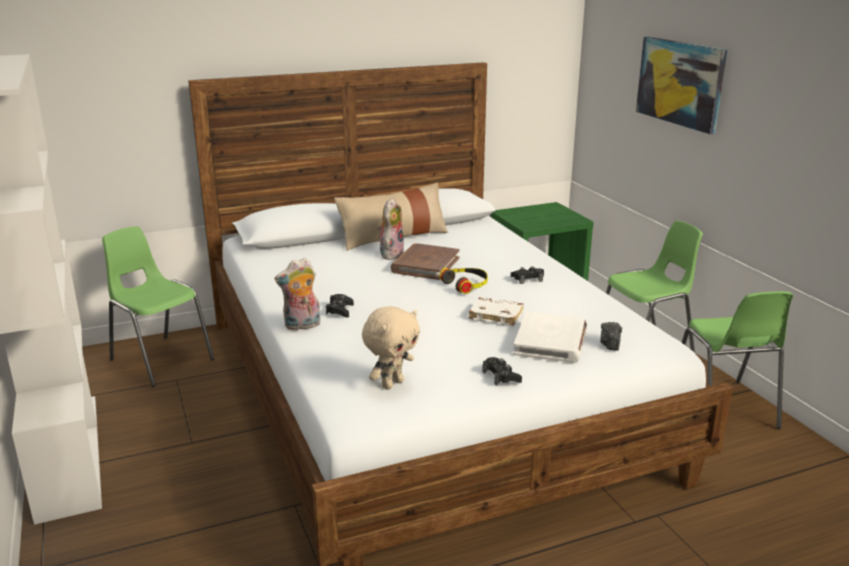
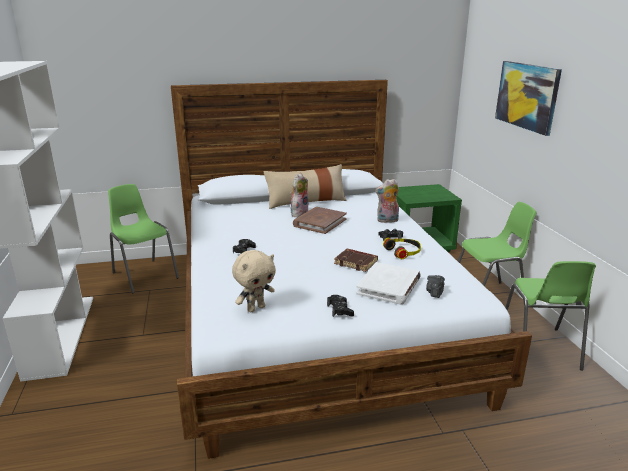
camera: 10 degrees right, 0 degrees up
(302, 326) = (213, 260): plush toy -> plush toy (387, 221)
(466, 284) = (343, 239): headphones -> headphones (403, 252)
(497, 315) = (356, 262): white book -> brown book

